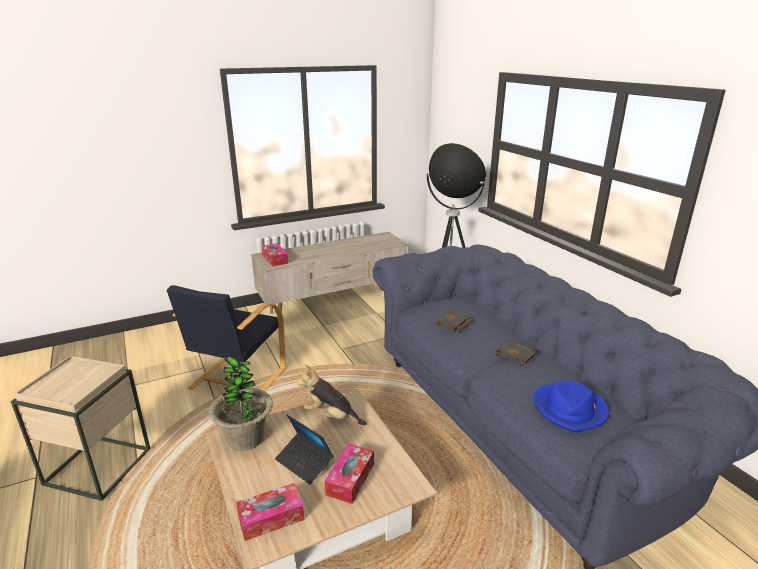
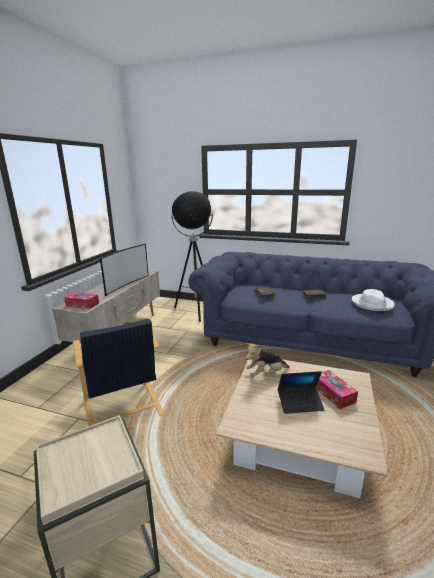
camera: 45 degrees left, 5 degrees down
(245, 438) = (246, 417): potted plant -> none
(271, 518) = (343, 440): tissue box -> none
(346, 250) = (126, 284): none -> television
(570, 409) = (372, 304): blue hat -> white hat

